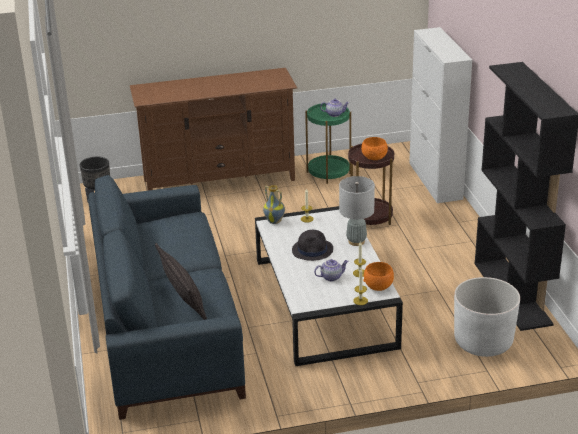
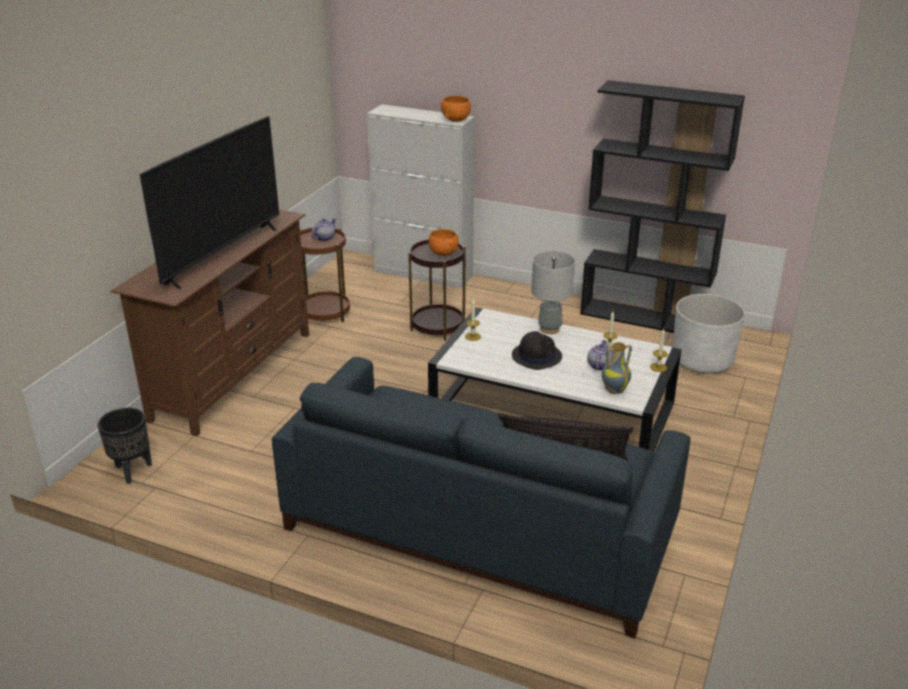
camera: 55 degrees left, 0 degrees up
(206, 91) = (223, 255): none -> television
(275, 221) = (452, 354): vase -> vase (614, 390)
(328, 173) = (325, 313): green side table -> brown side table
(378, 287) = (644, 349): orange bowl -> orange bowl (456, 119)

